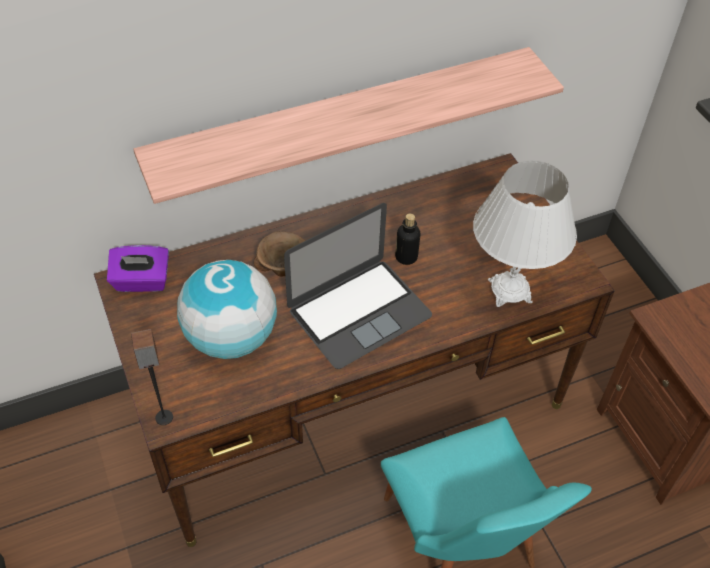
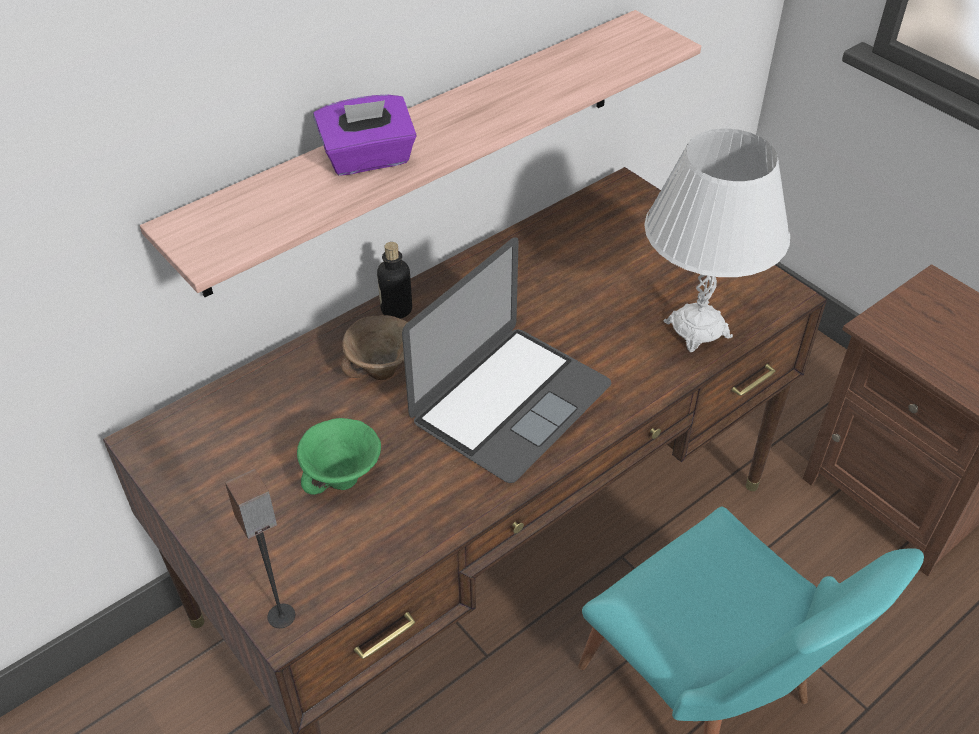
camera: 15 degrees left, 5 degrees down
(142, 281) = (181, 433): purple tissue box -> purple tissue box (368, 159)
(231, 338) = (342, 479): globe -> green bowl
(406, 257) = (545, 317): bottle -> bottle (396, 309)

